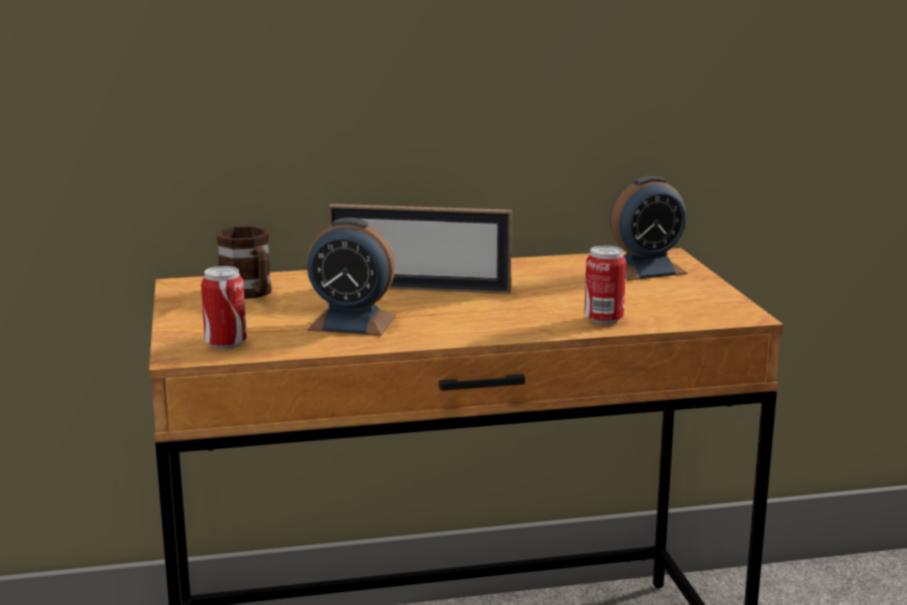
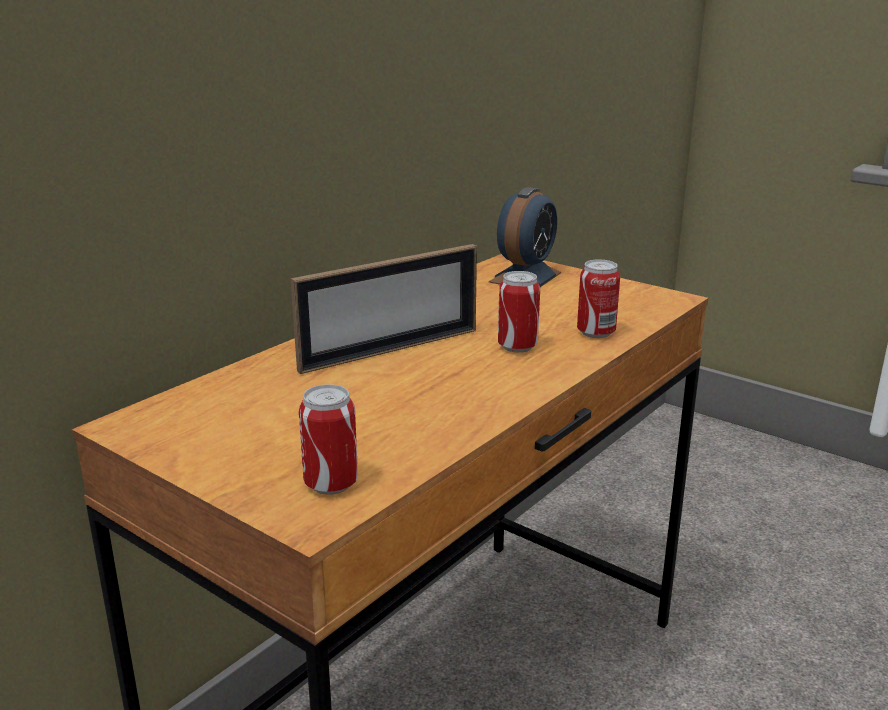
camera: 40 degrees left, 5 degrees up
(250, 294) = (232, 411): brown mug -> none
(352, 323) = (407, 409): alarm clock -> none
(516, 311) = (517, 346): none -> can

